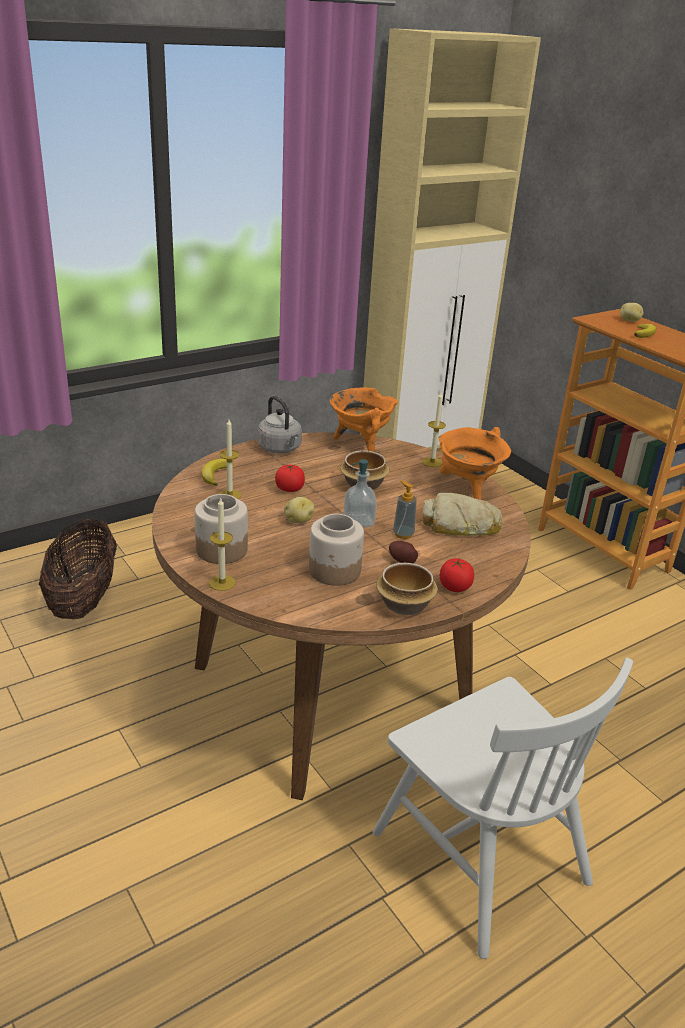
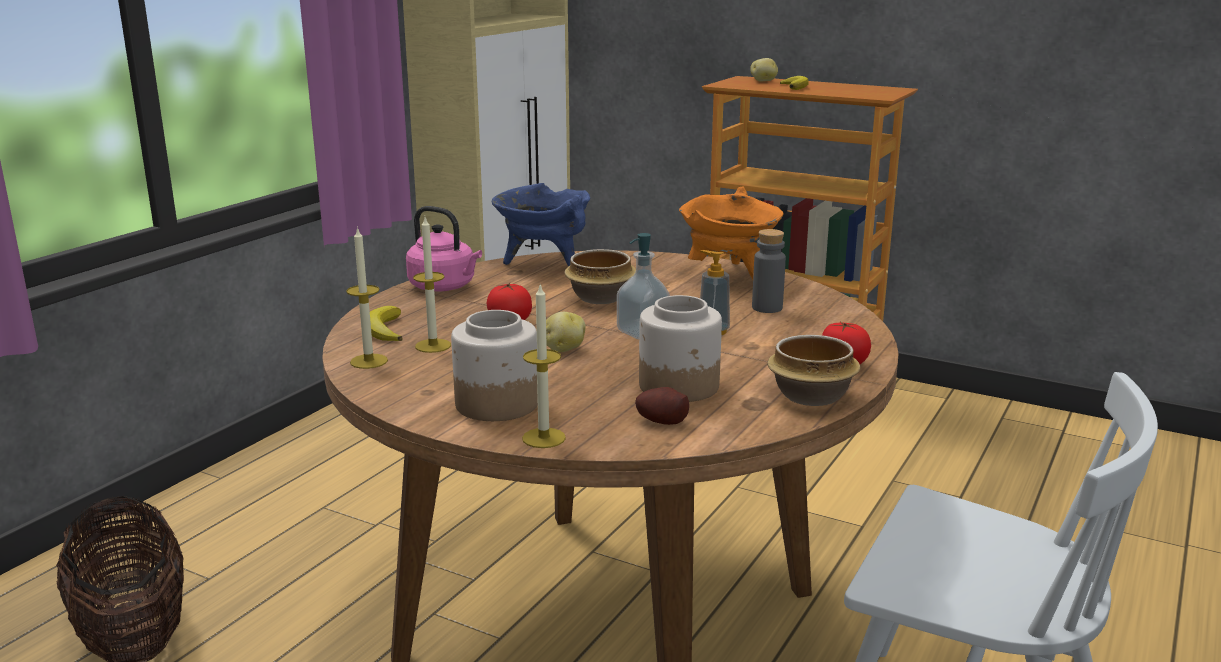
camera: 25 degrees left, 10 degrees down
(280, 449) = (445, 287): grey kettle -> pink kettle
(360, 443) = (544, 262): orange cooking pot -> blue cooking pot
(402, 560) = (746, 355): potato -> potato (661, 421)
(432, 462) = (655, 261): candle -> candle (369, 361)
(460, 525) = (767, 308): bread -> grey bottle

